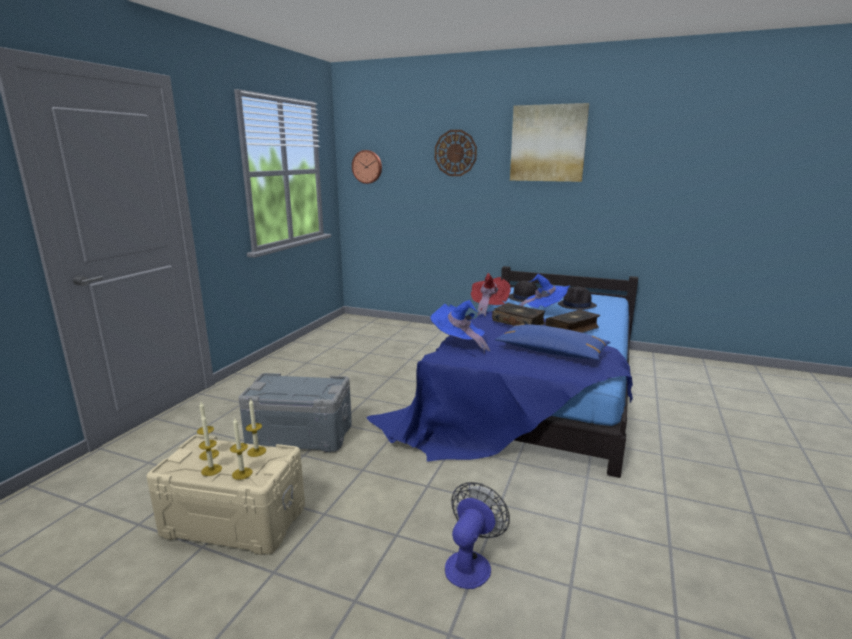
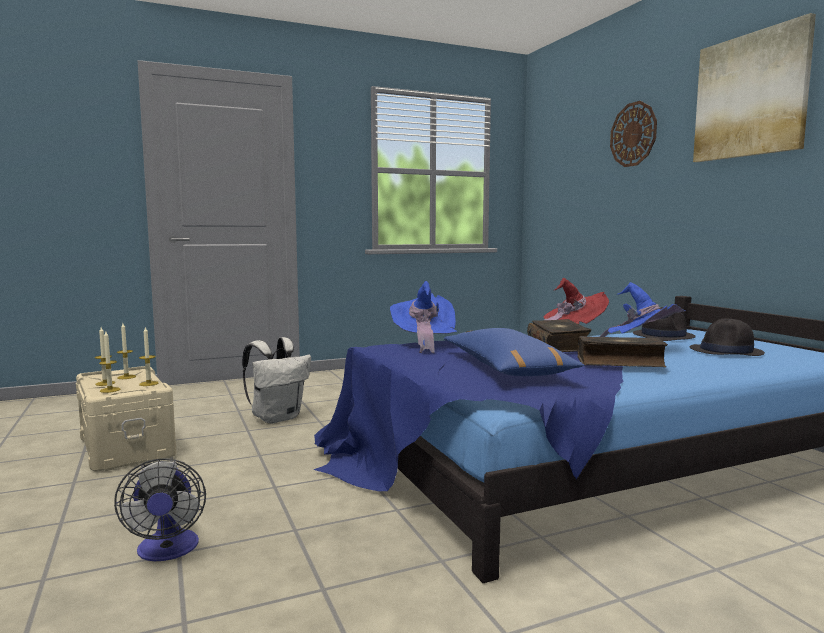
camera: 45 degrees right, 10 degrees down
(300, 434) = (277, 418): grey storage box -> white backpack
(367, 166) = (548, 168): wall clock -> none
(471, 563) = (167, 551): fan -> fan turned 90 degrees clockwise

